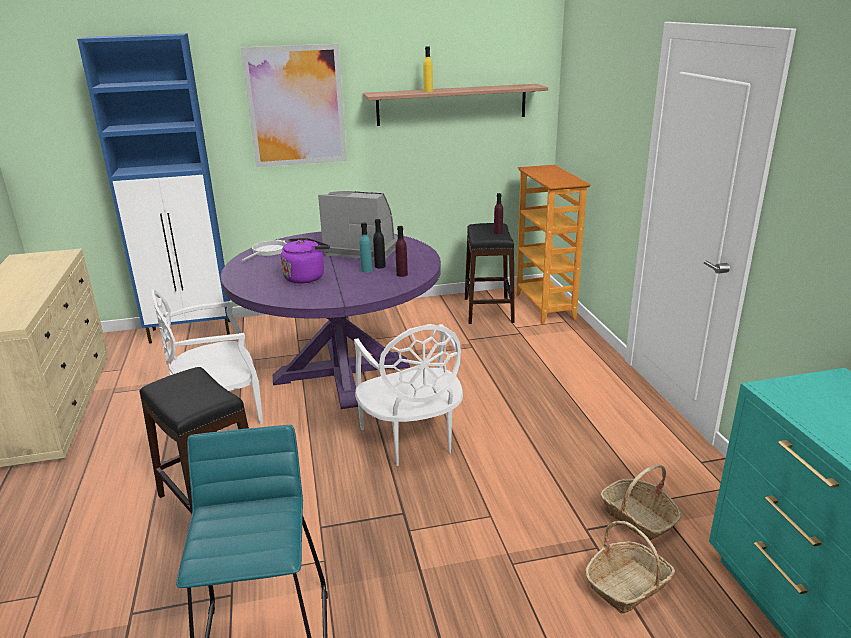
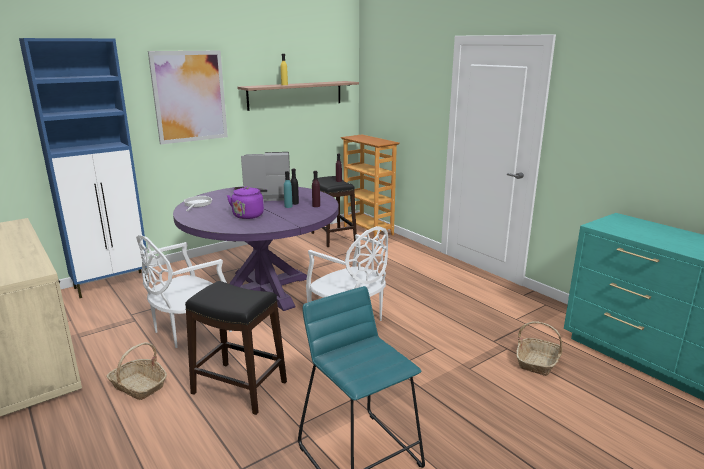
camera: 25 degrees left, 5 degrees down
(638, 517) = (515, 328): basket -> basket (139, 386)

